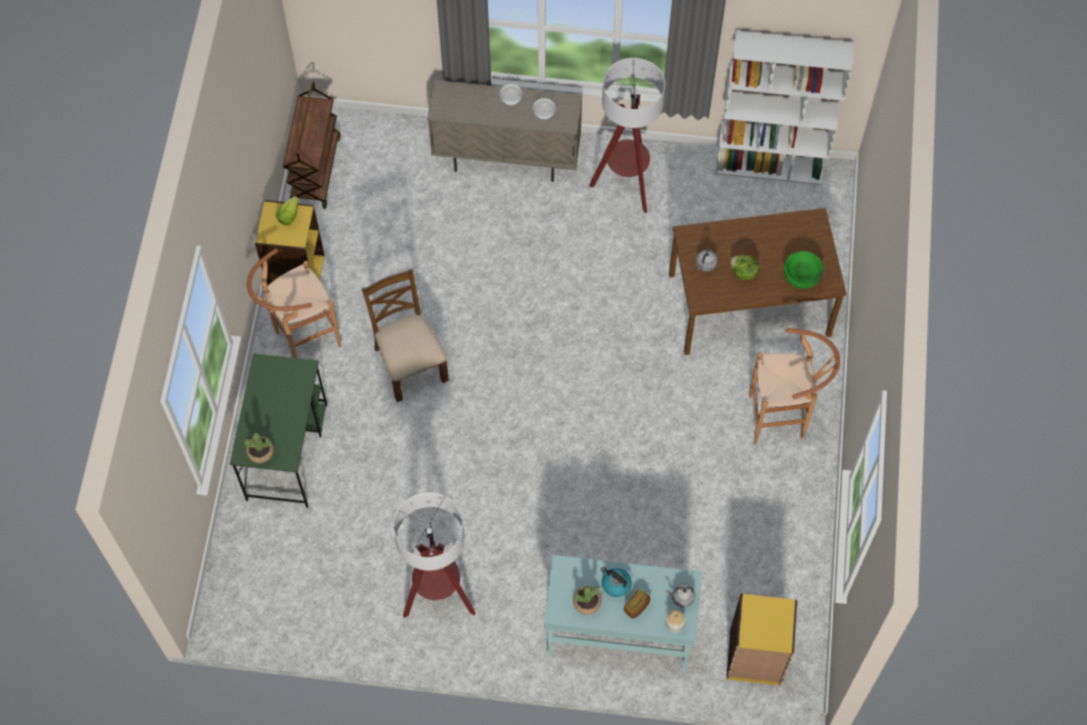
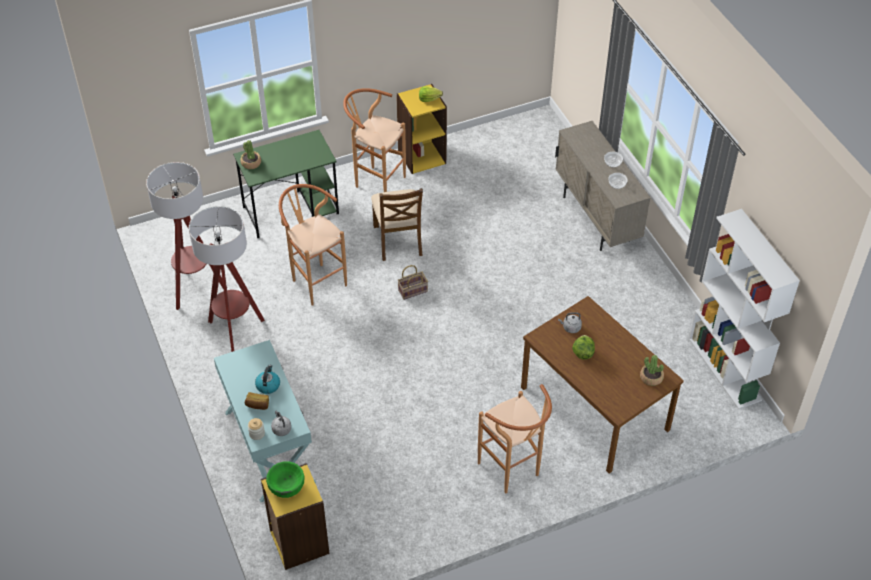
camera: 60 degrees right, 15 degrees down
(315, 169) = (505, 131): brown cart -> none
(409, 363) = (398, 240): brown chair -> brown chair turned 135 degrees clockwise
(414, 477) = (315, 280): none -> brown stool
(492, 386) = (413, 290): none -> basket
(587, 602) = (244, 374): potted plant -> potted plant (651, 377)
(626, 185) = (633, 292): floor lamp -> floor lamp (195, 288)
(801, 275) = (610, 390): green bowl -> green bowl (286, 485)

